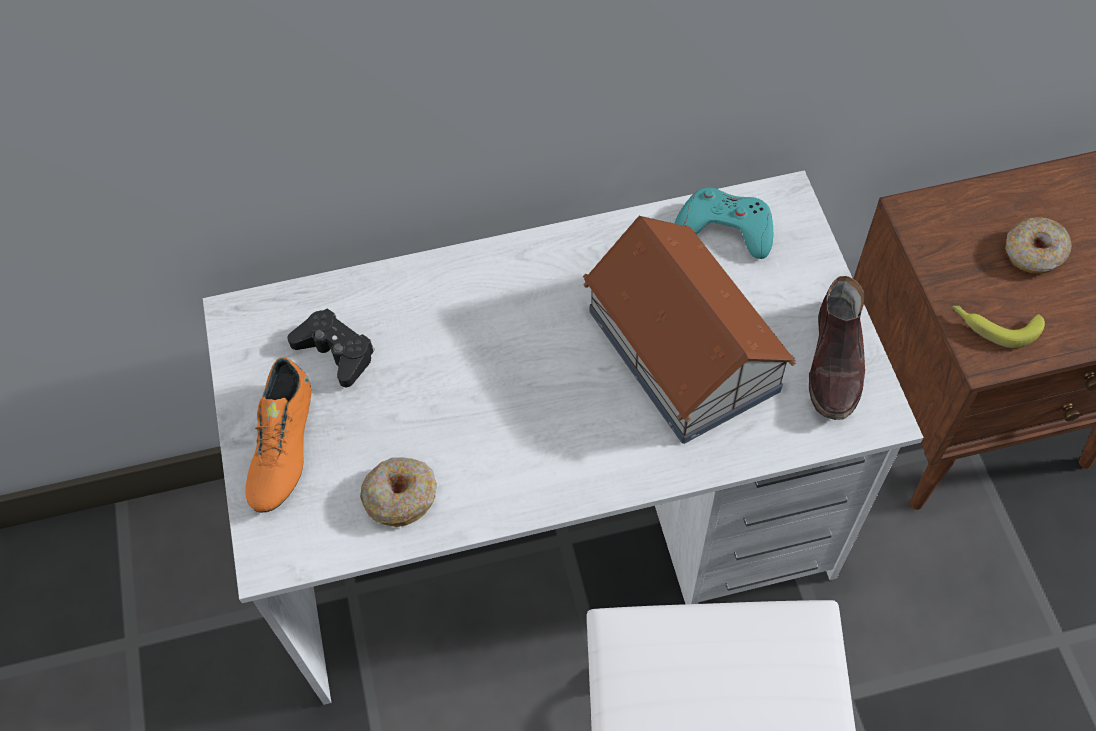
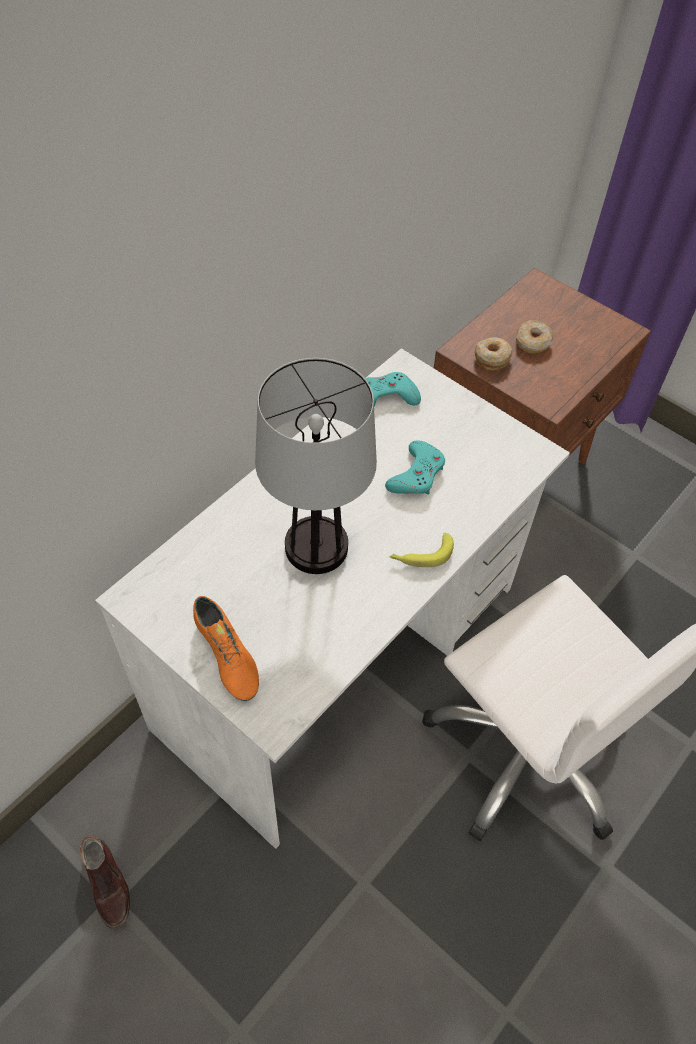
camera: 40 degrees left, 5 degrees down
(336, 352) = (213, 583): black game controller -> none
(401, 496) = (324, 641): donut -> donut (491, 358)
(484, 374) = (316, 546): none -> table lamp
(683, 352) = (416, 474): toy house -> turquoise game controller
(836, 362) = (498, 437): brown shoe -> brown shoe (108, 883)
(994, 325) = (542, 387): banana -> banana (421, 555)

